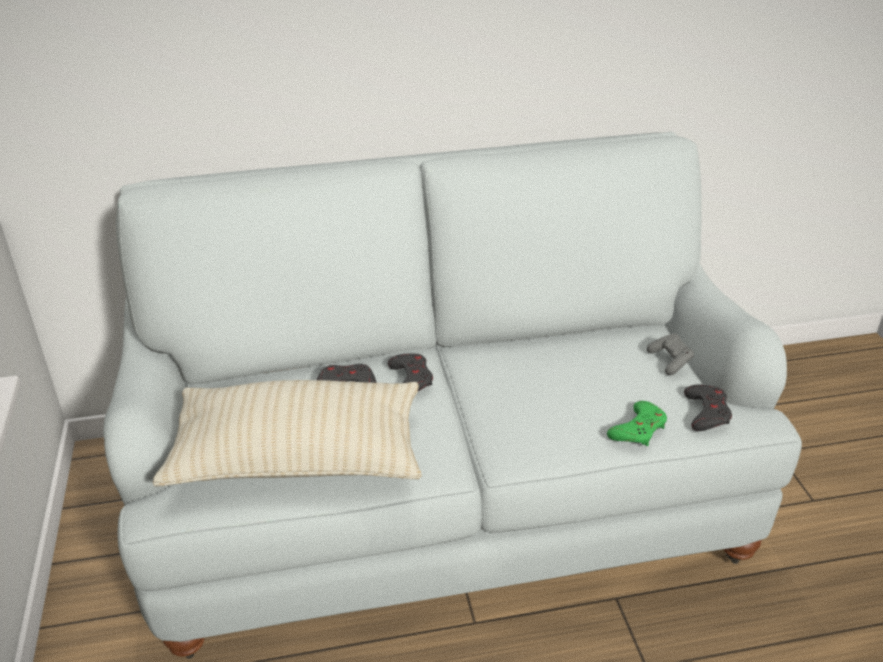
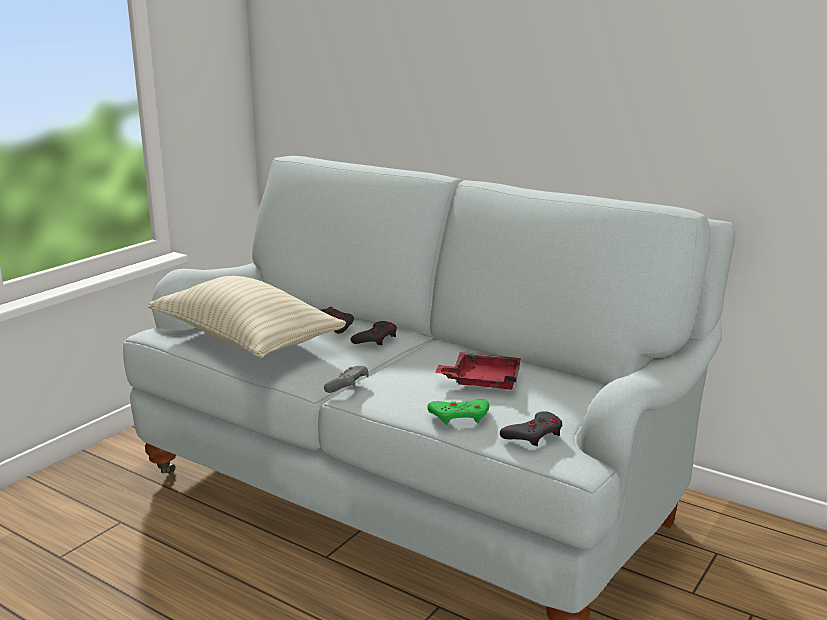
camera: 45 degrees right, 15 degrees down
(587, 379) = (482, 381): none -> red tray
(670, 361) = (570, 401): grey game controller -> grey game controller (348, 387)

